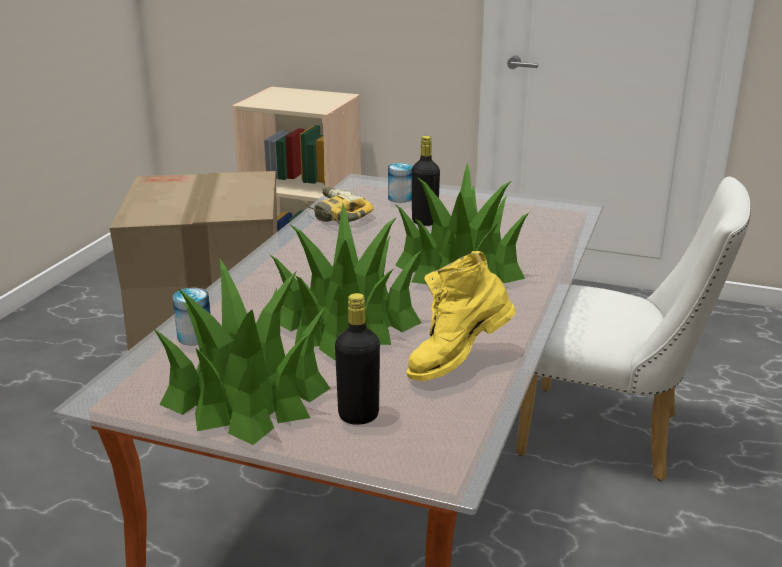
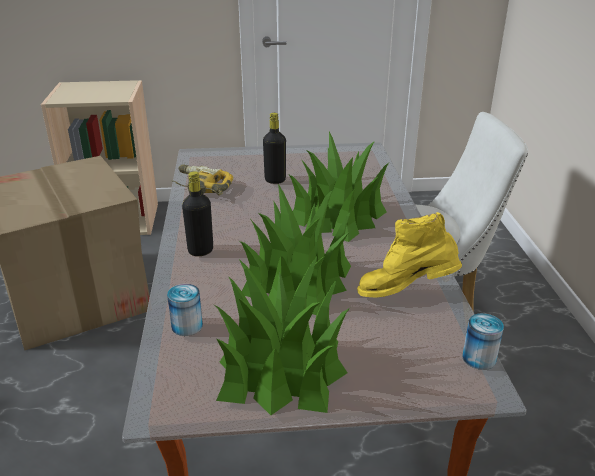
camera: 25 degrees left, 5 degrees up
(358, 415) = (380, 359): black bottle -> black bottle (200, 251)
(400, 198) = (238, 163): can -> can (479, 358)
(457, 362) = (405, 292): yellow boot -> yellow boot turned 60 degrees clockwise

